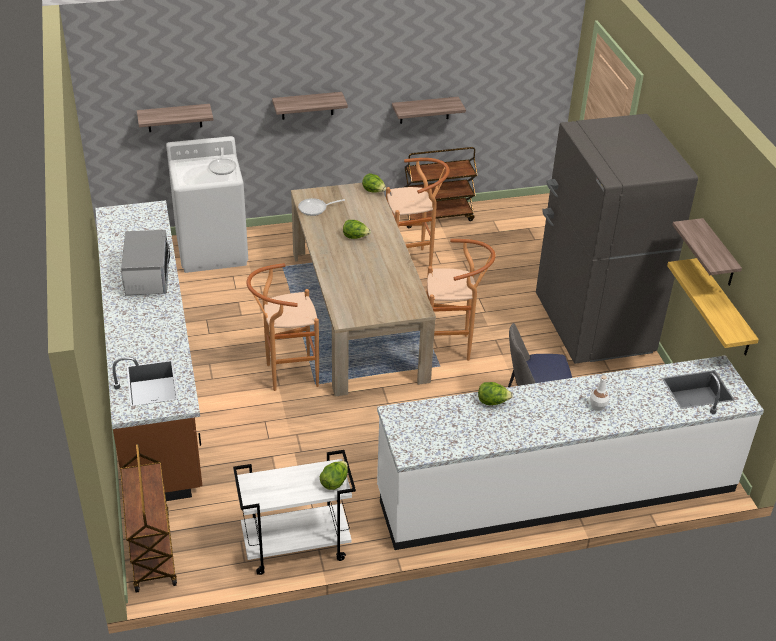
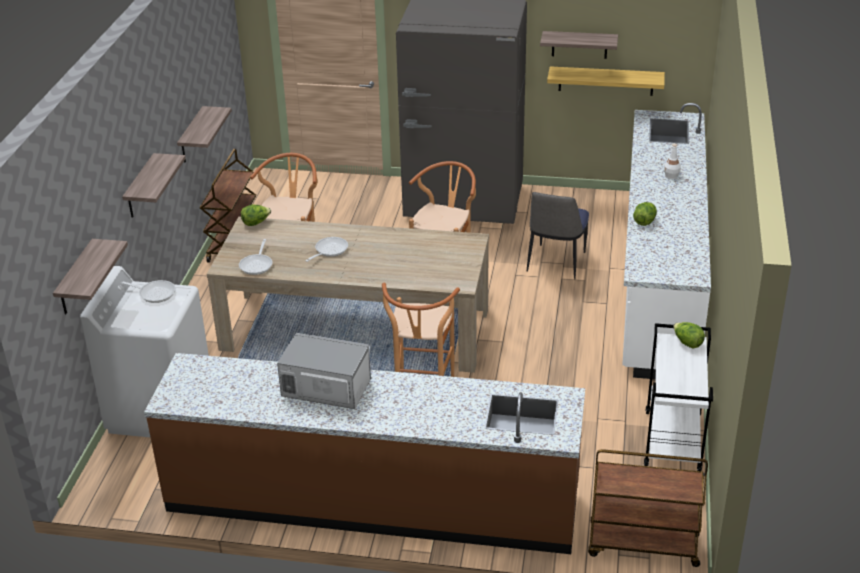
camera: 65 degrees left, 5 degrees down
(355, 237) = (329, 250): lettuce -> frying pan

